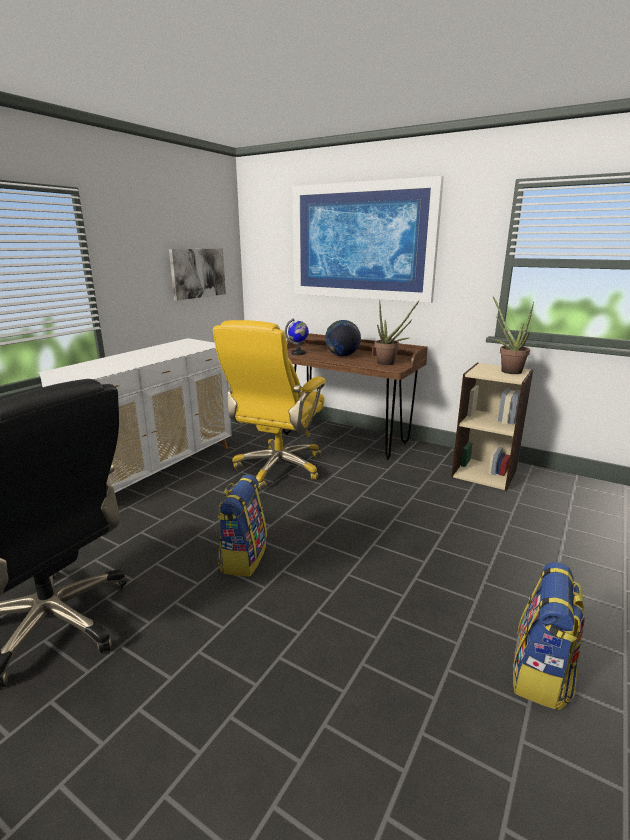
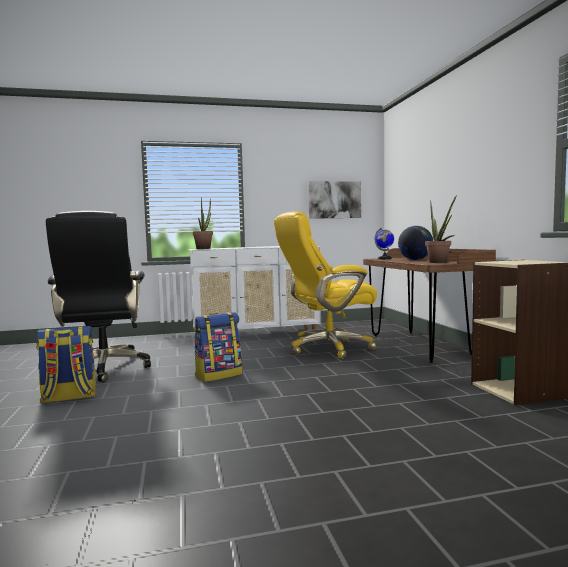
camera: 45 degrees right, 15 degrees down
(361, 242) = (449, 156): picture -> none
(507, 370) = (535, 262): potted plant -> potted plant (204, 248)
(541, 675) = (266, 484): backpack -> backpack (69, 397)

